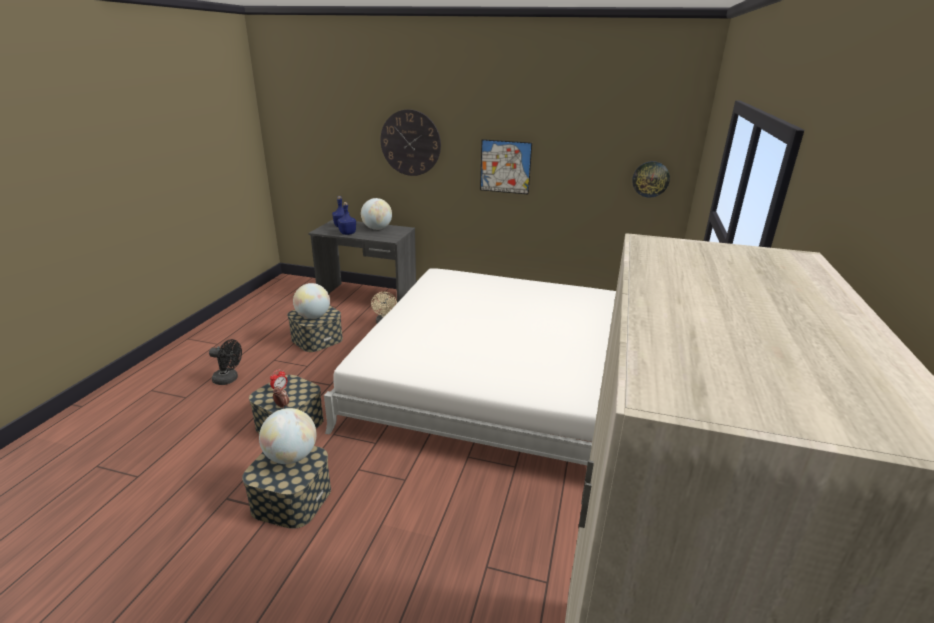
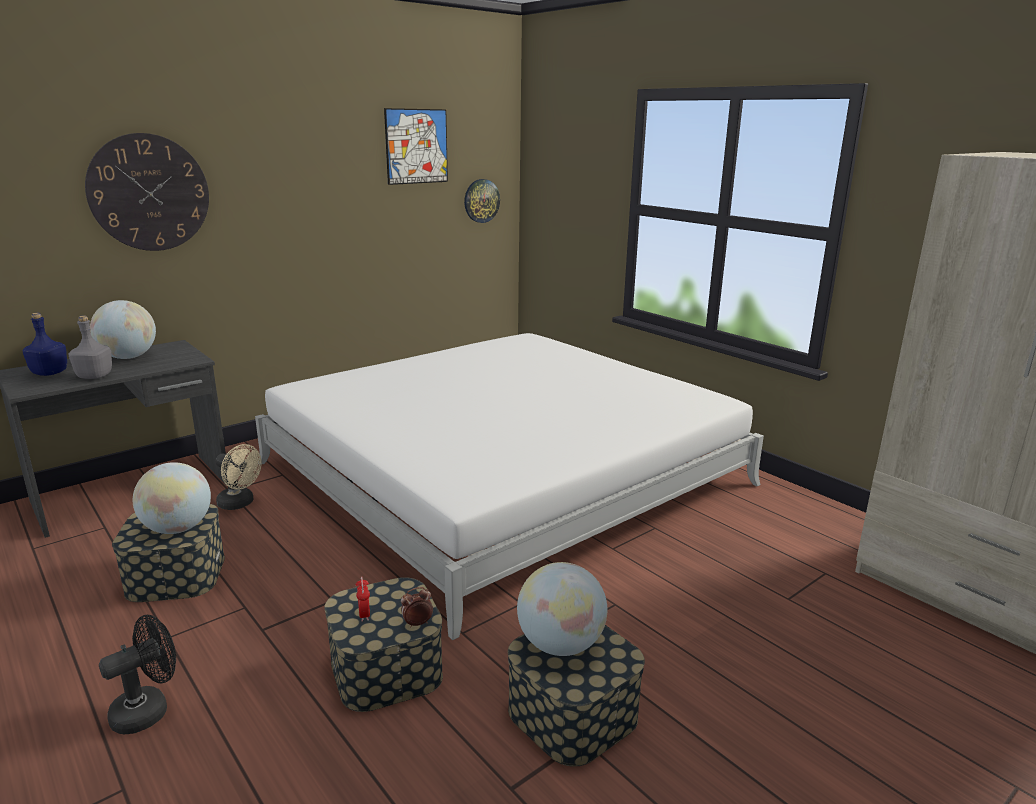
camera: 55 degrees left, 5 degrees down
(347, 233) = (94, 376): blue bottle -> grey bottle
(505, 167) = (314, 211): picture -> picture (416, 146)

